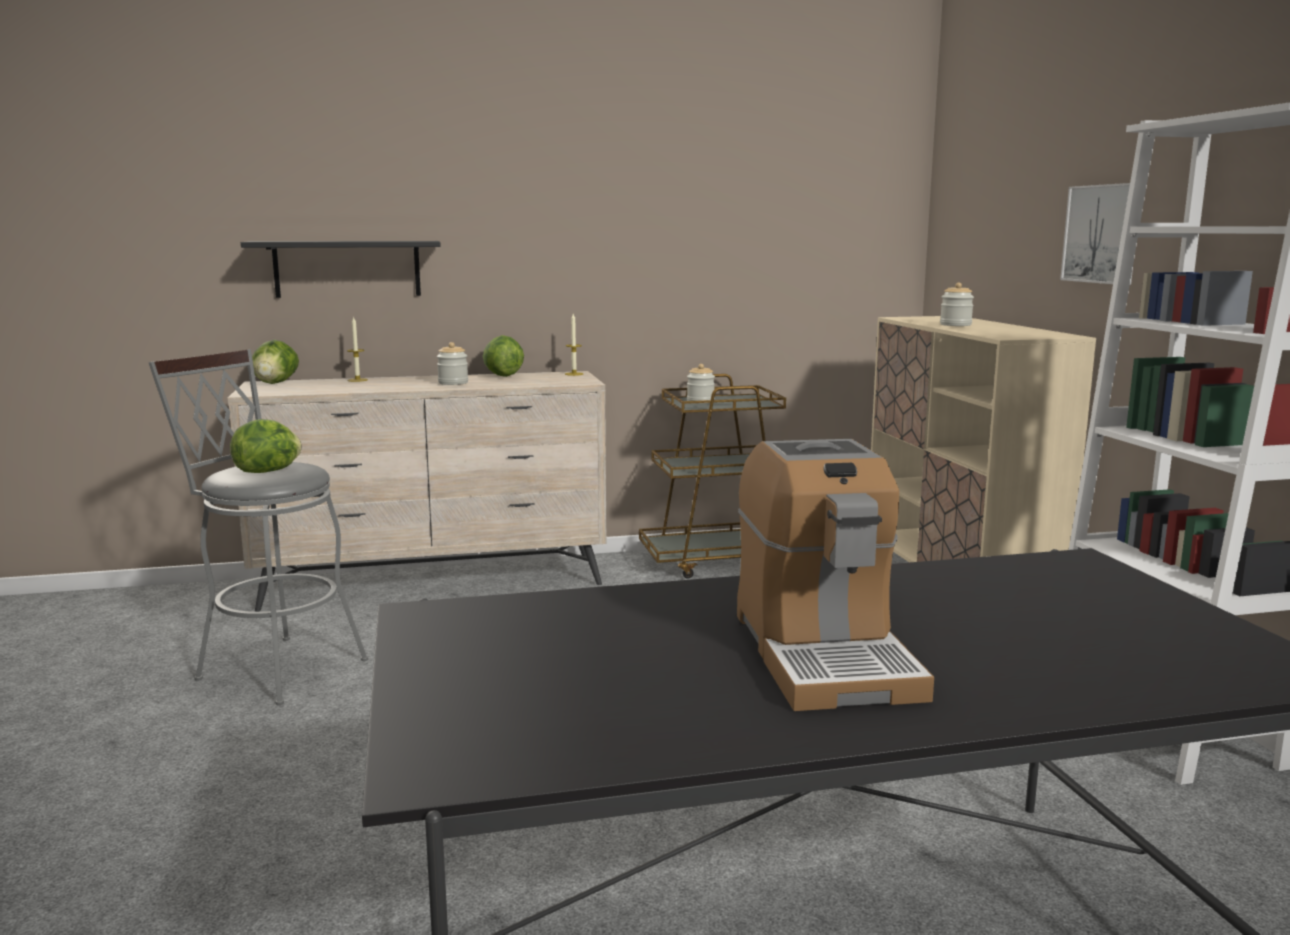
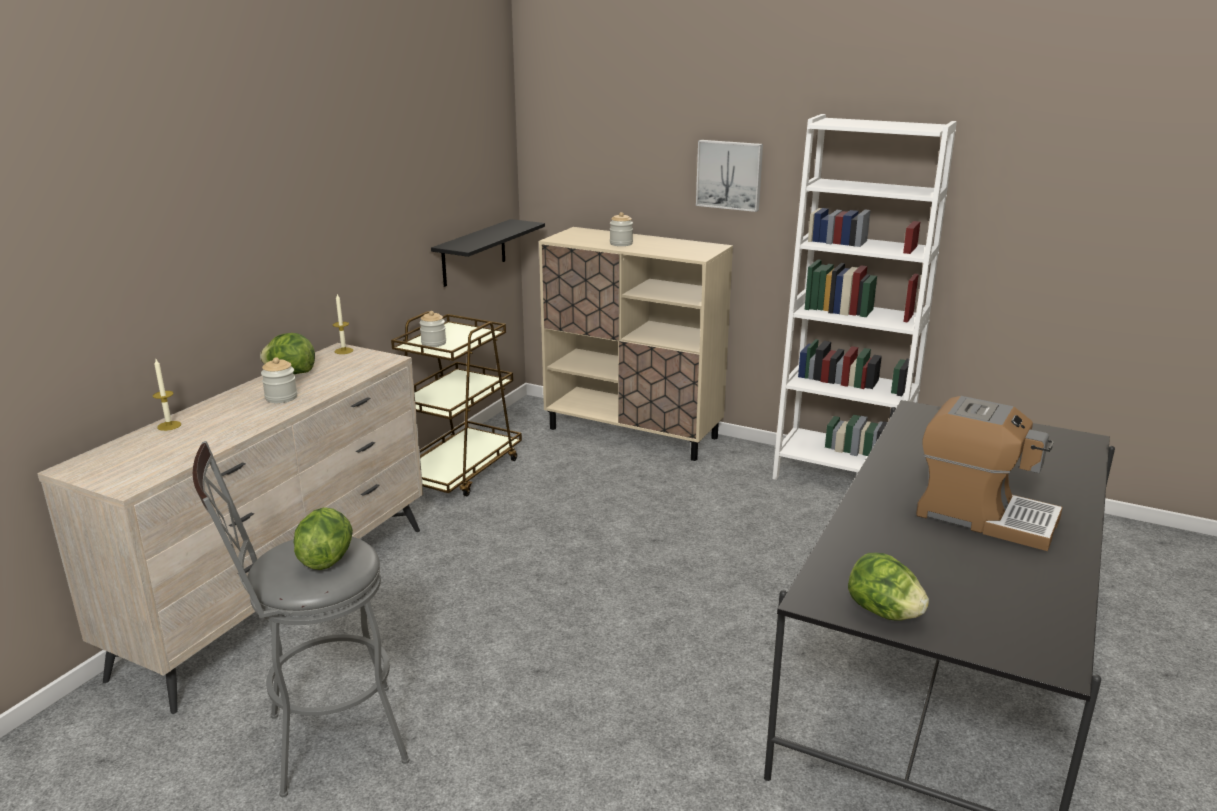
camera: 50 degrees left, 10 degrees up
(275, 383) = (93, 462): lettuce -> lettuce (883, 612)
(347, 269) = (120, 304): black shelf -> black shelf (474, 252)

